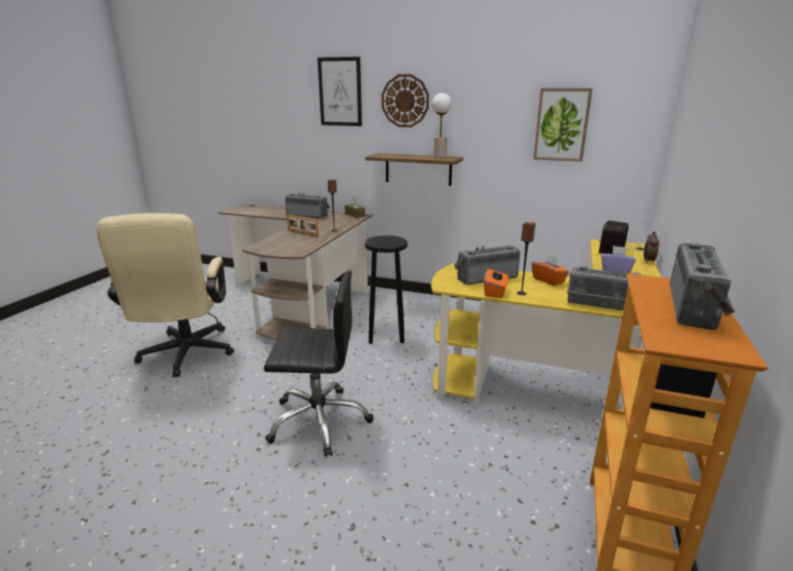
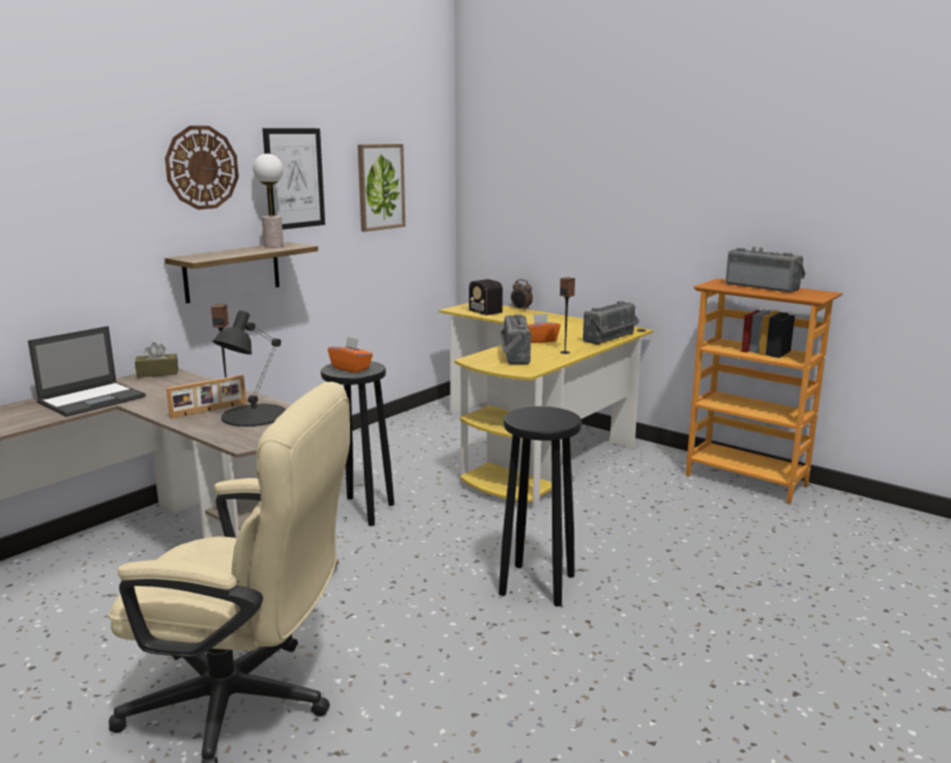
camera: 70 degrees left, 5 degrees down
(299, 241) = (253, 415): none -> black table lamp
(308, 215) = (93, 399): radio -> laptop
(319, 420) = (538, 585): black office chair -> black stool
(340, 92) = (86, 157): picture -> picture (294, 178)
(495, 292) = (555, 359): orange tissue box -> orange tissue box (351, 368)
(615, 270) = (533, 320): purple tissue box -> none

